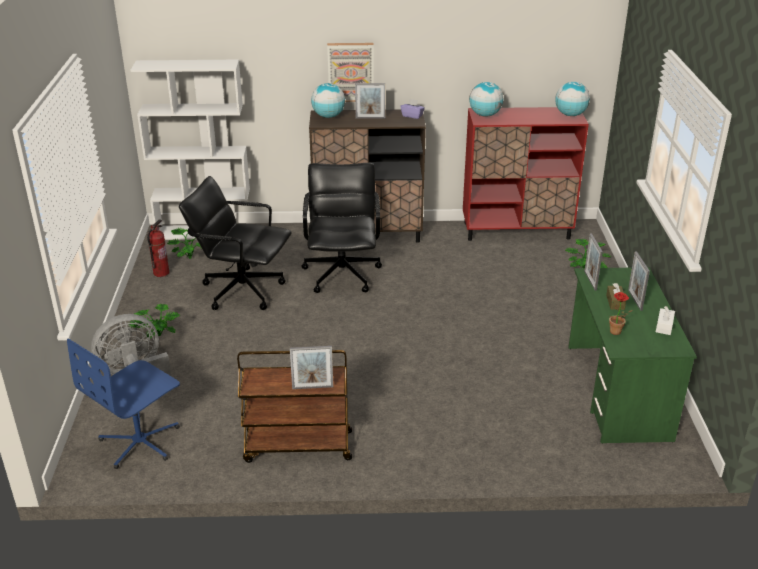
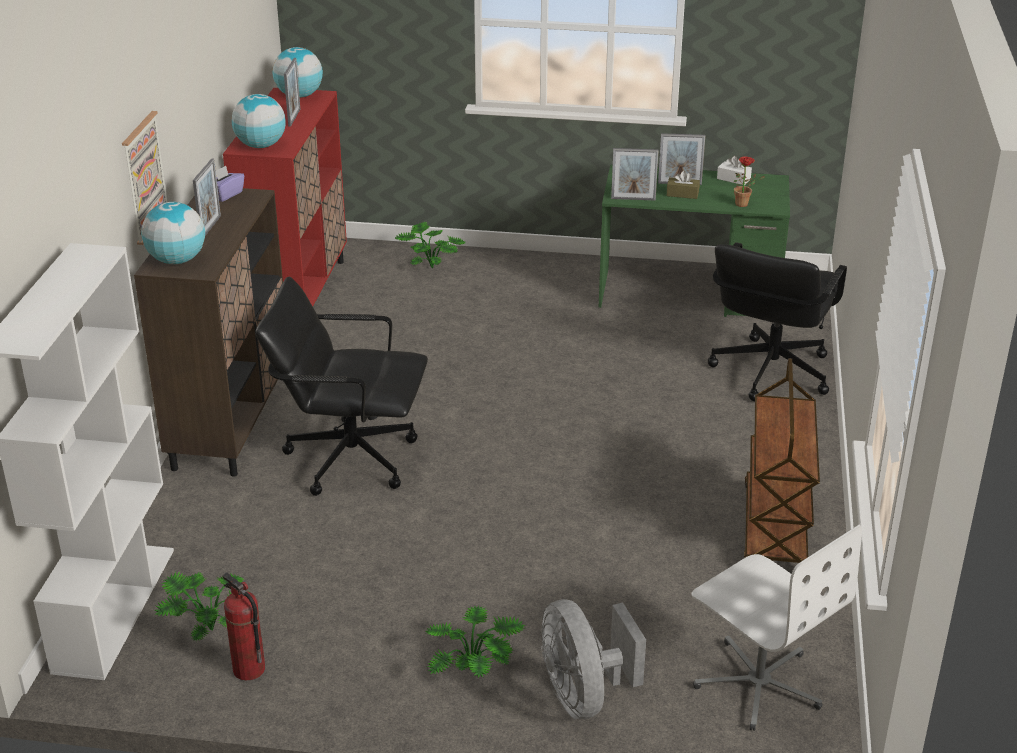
camera: 80 degrees left, 0 degrees up
(140, 442) = (758, 683): blue office chair -> white office chair
(242, 290) = (356, 567): black office chair -> black office chair (770, 371)
(312, 387) = (800, 422): picture frame -> picture frame (294, 117)

